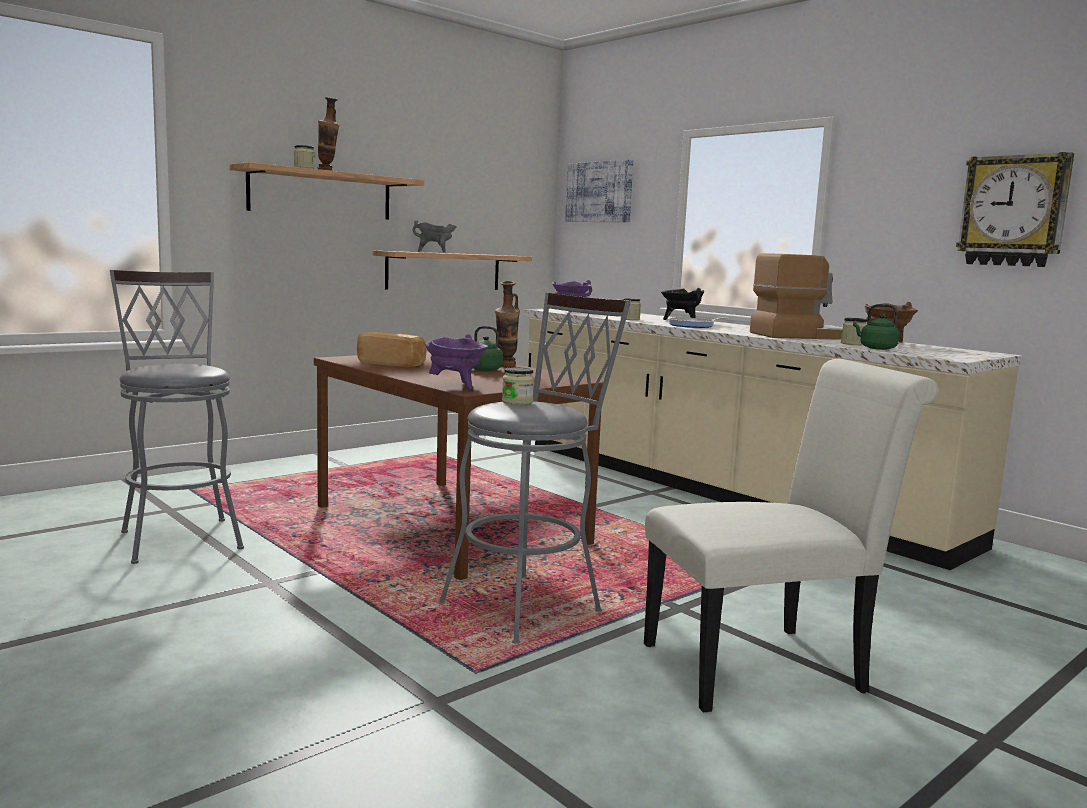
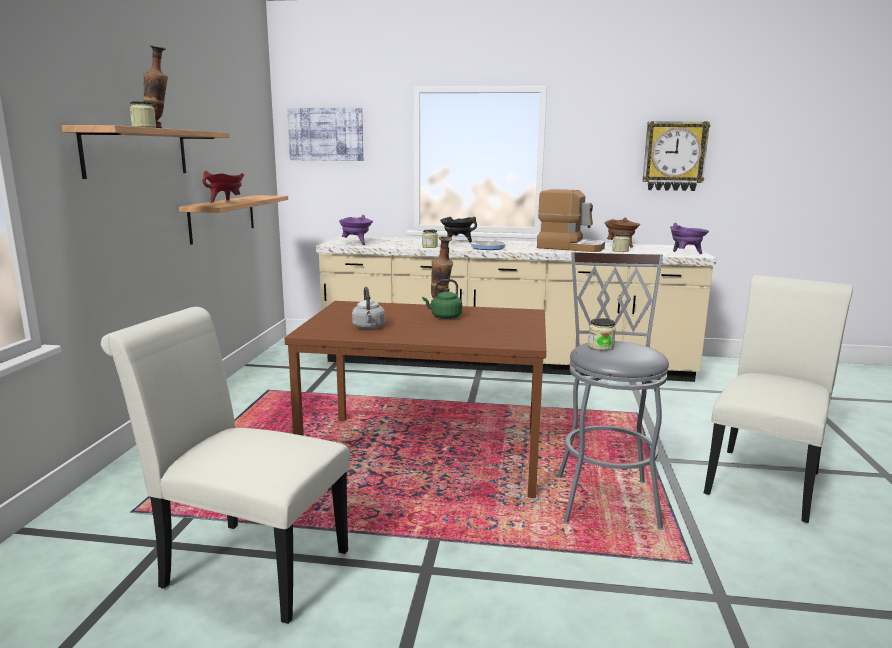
camera: 40 degrees left, 5 degrees up
(180, 536) = (245, 566): grey stool -> white chair
(392, 363) = (369, 327): bread -> grey kettle
(435, 252) = (226, 201): grey cooking pot -> red cooking pot
(456, 386) = (505, 341): purple cooking pot -> purple cooking pot (685, 254)
(799, 336) = (570, 247): coffee machine -> coffee machine turned 75 degrees clockwise
(876, 348) = (644, 253): green kettle -> none

